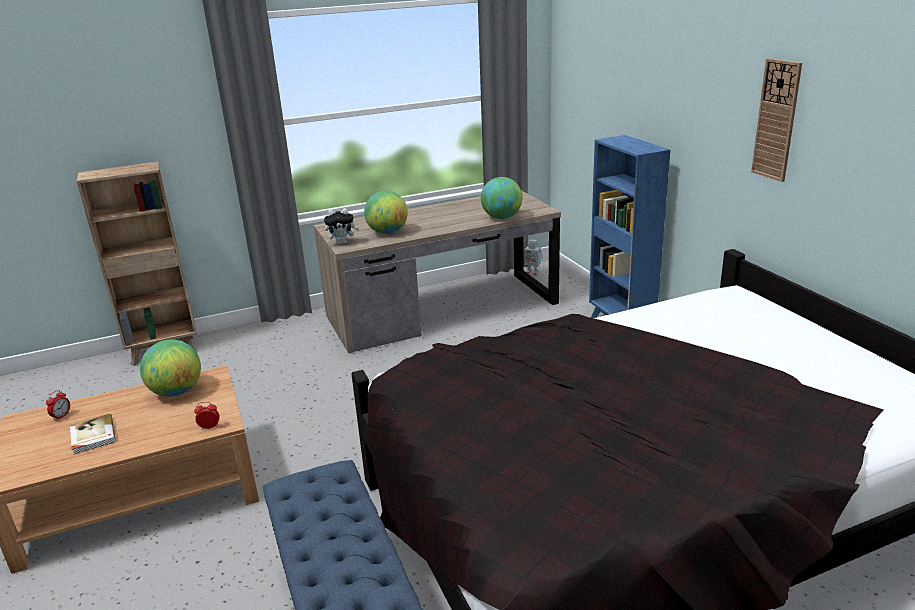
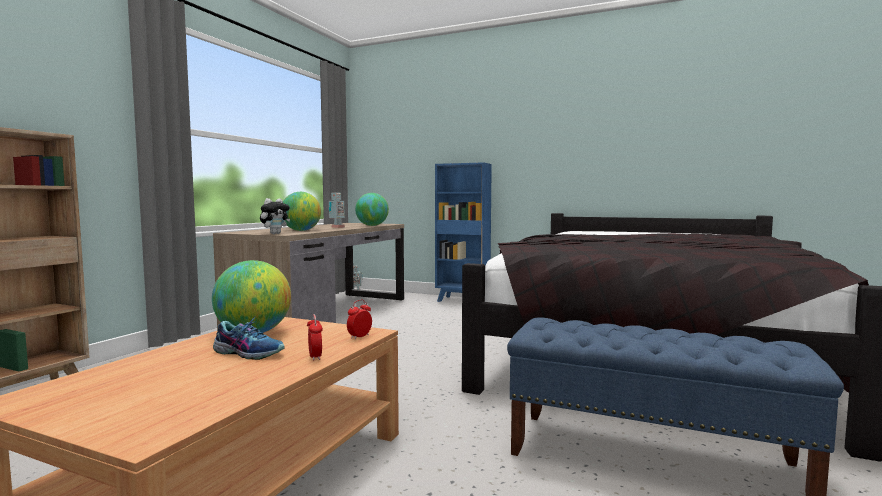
camera: 45 degrees left, 20 degrees down
(61, 416) = (110, 377): alarm clock -> alarm clock (315, 357)
(92, 436) = (215, 374): book -> none
(136, 418) = (249, 353): none -> shoe
(446, 222) = (336, 227): none -> toy robot
(776, 120) = (573, 128): wall clock -> none

